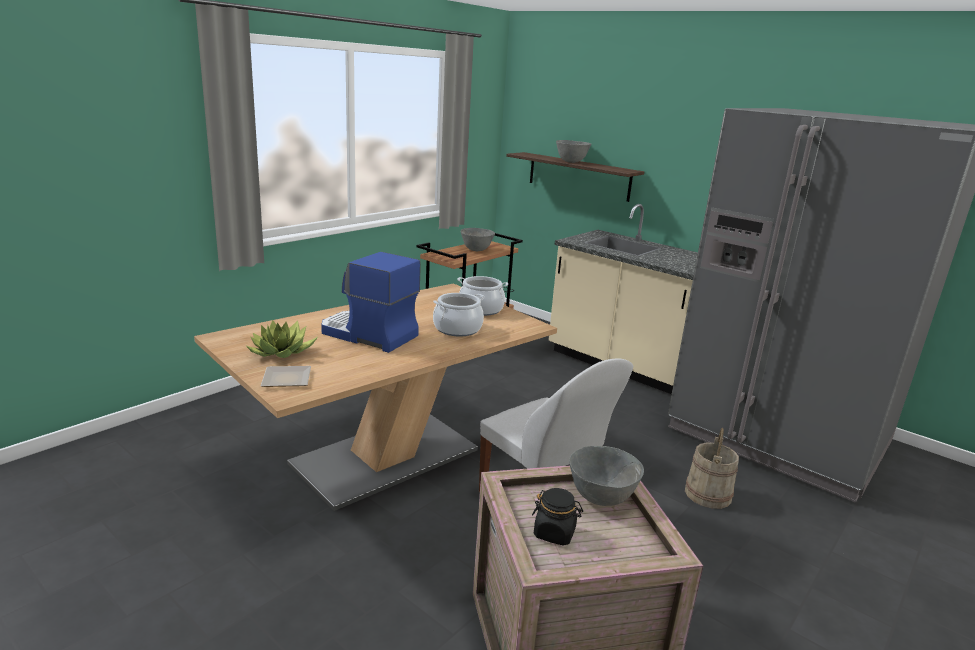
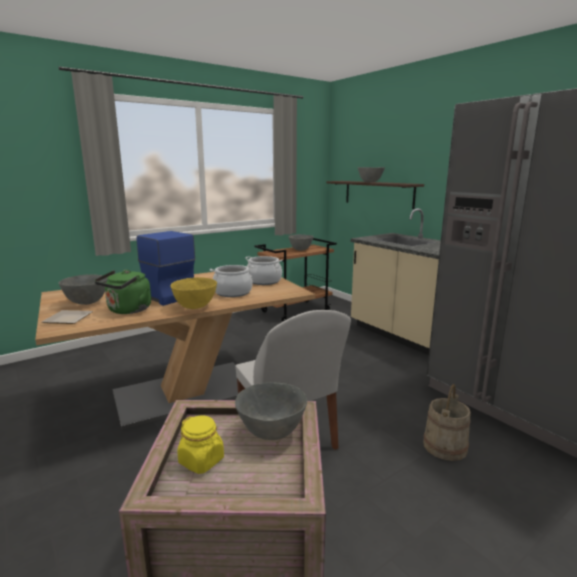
camera: 15 degrees right, 5 degrees down
(282, 352) = (87, 302): potted plant -> grey bowl
(351, 362) = (128, 310): none -> green kettle
(430, 353) = (194, 307): none -> yellow bowl
(554, 533) = (201, 461): black jar -> yellow jar

